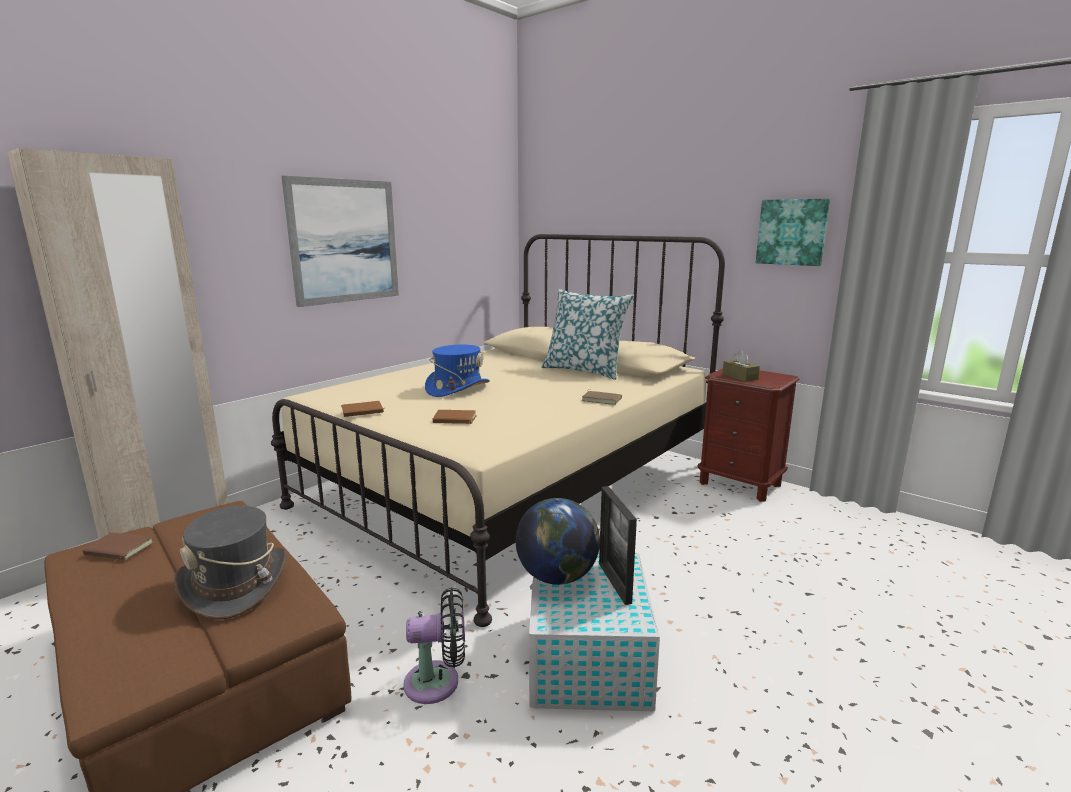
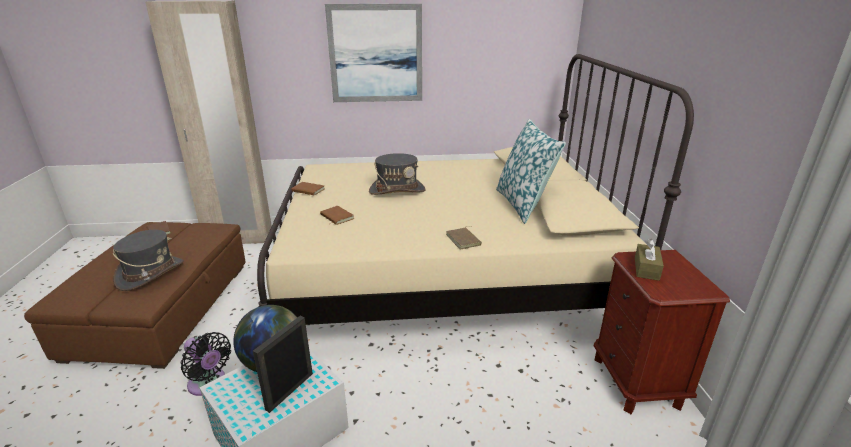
camera: 45 degrees right, 10 degrees up
(457, 388) = (397, 190): blue hat -> grey hat
(792, 232) = (776, 102): picture -> none

